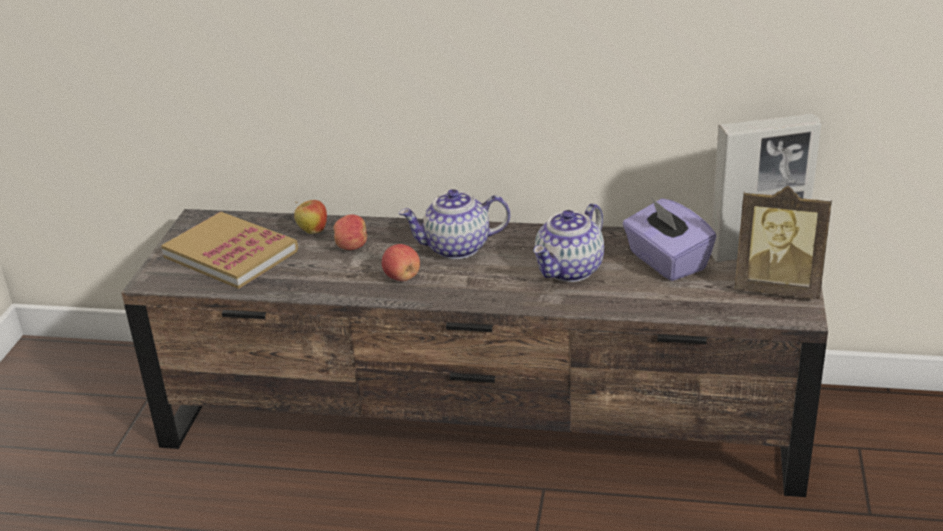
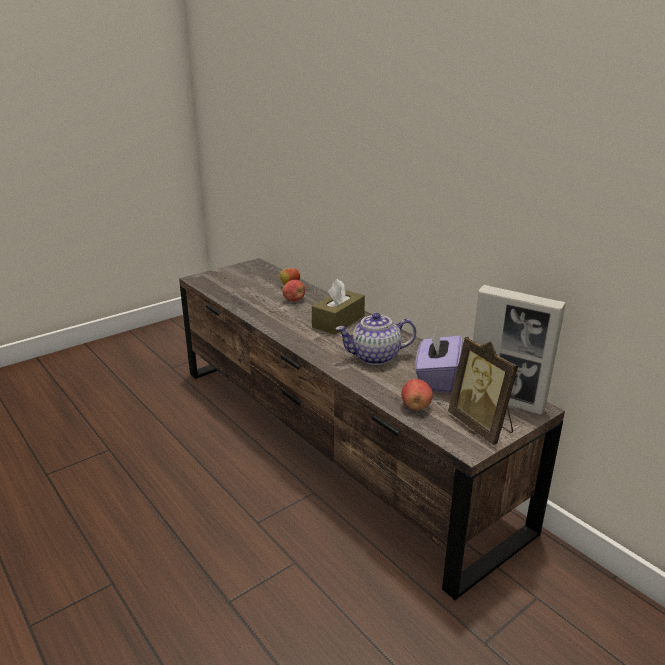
camera: 40 degrees right, 5 degrees down
(231, 254) = (242, 281): book -> none
(402, 277) = (290, 322): apple -> apple (416, 406)
(456, 248) = (338, 321): teapot -> brown tissue box

